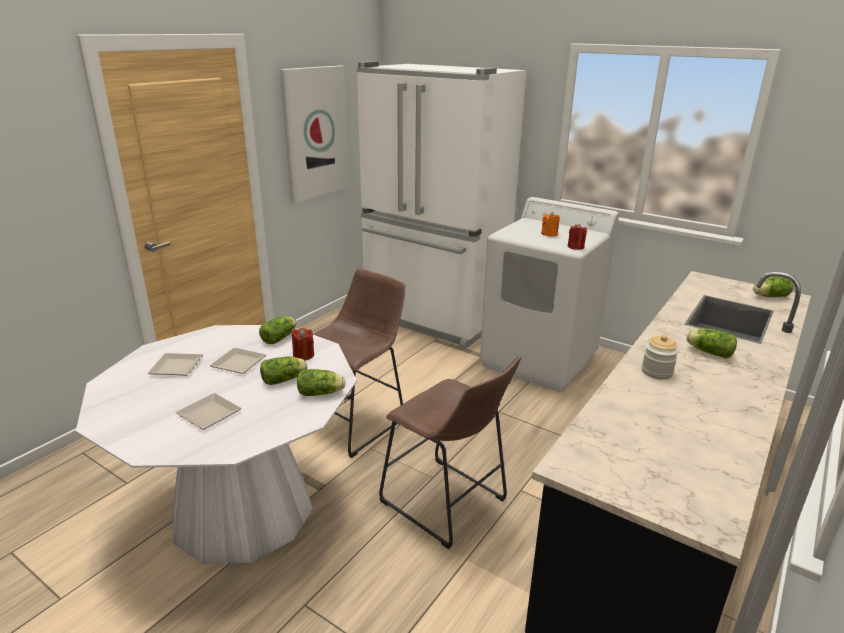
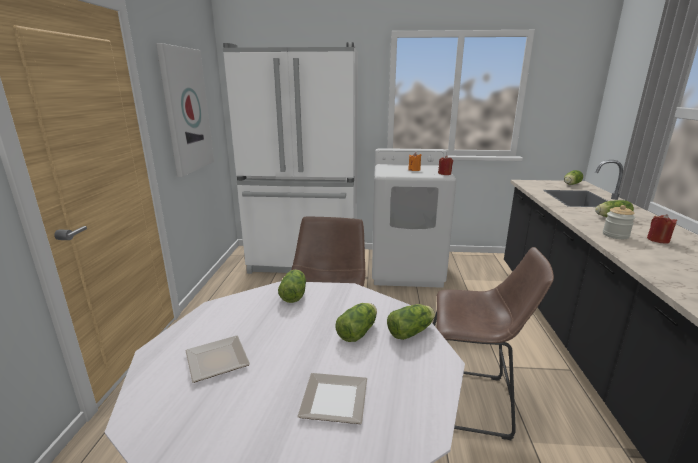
camera: 30 degrees left, 5 degrees down
(236, 363) = (285, 333): plate -> none
(303, 355) = (341, 302): red candle -> red candle (658, 240)

